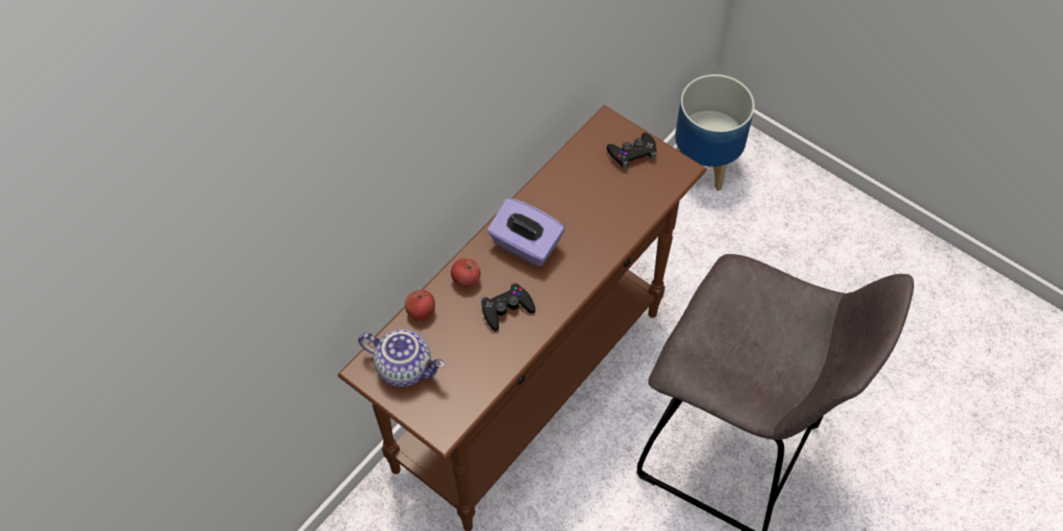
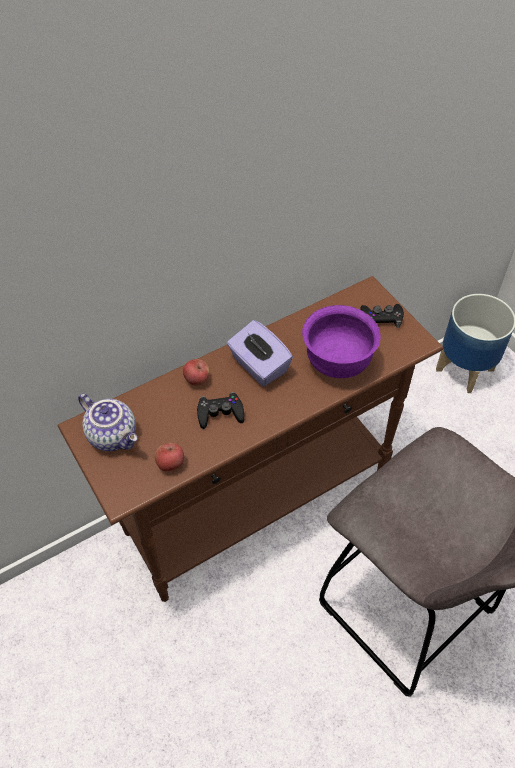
camera: 20 degrees right, 5 degrees down
(421, 312) = (148, 395): apple -> apple (170, 464)
(605, 217) = (337, 362): none -> purple bowl

